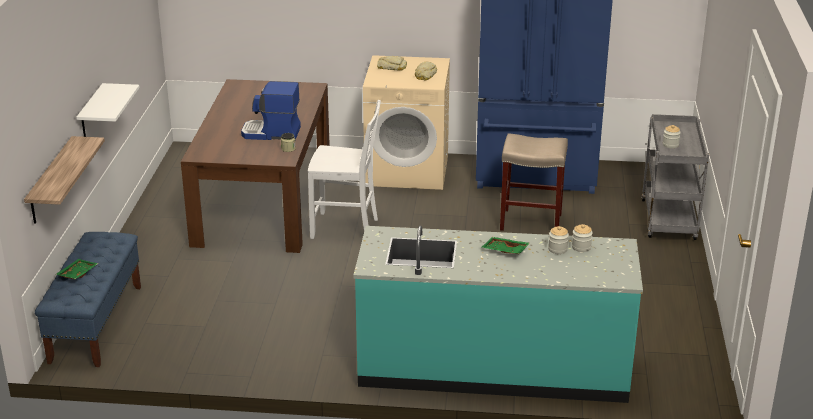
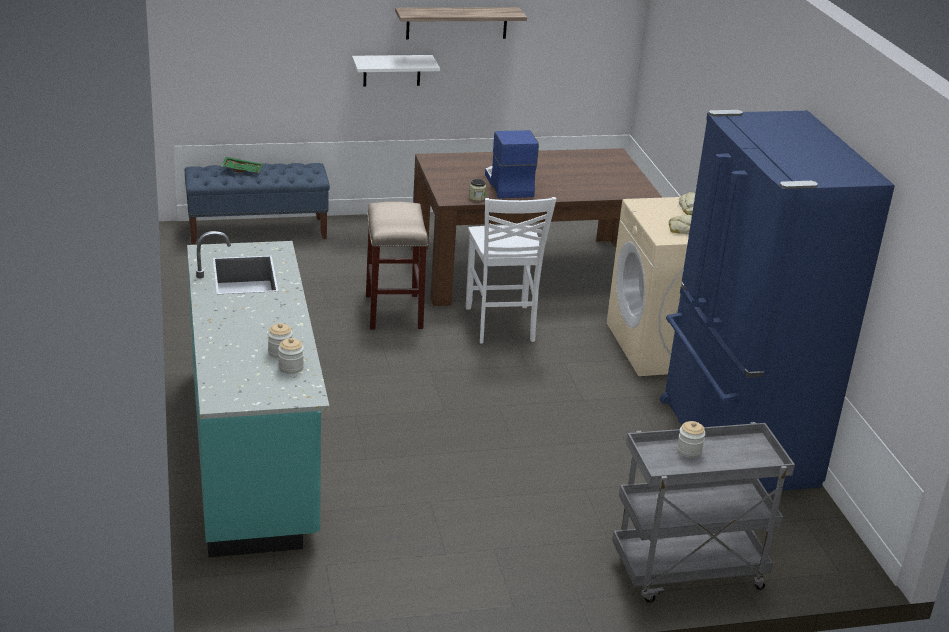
camera: 70 degrees right, 0 degrees up
(51, 181) = (269, 83): shelf -> shelf (457, 23)
(505, 251) = (264, 320): green tray -> none
(530, 222) = (600, 449): beige stool -> beige stool (393, 311)

